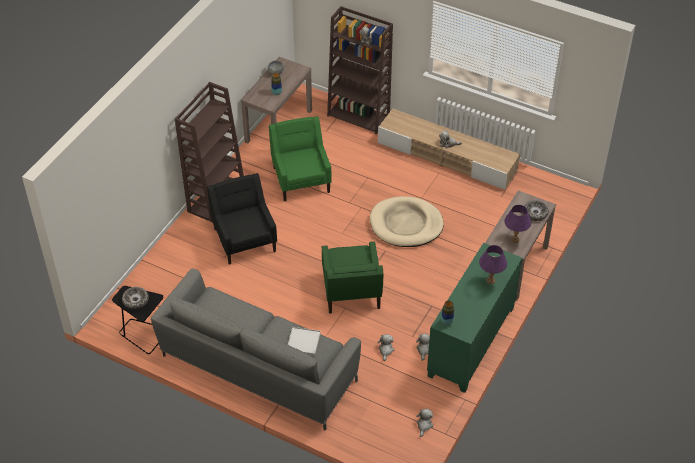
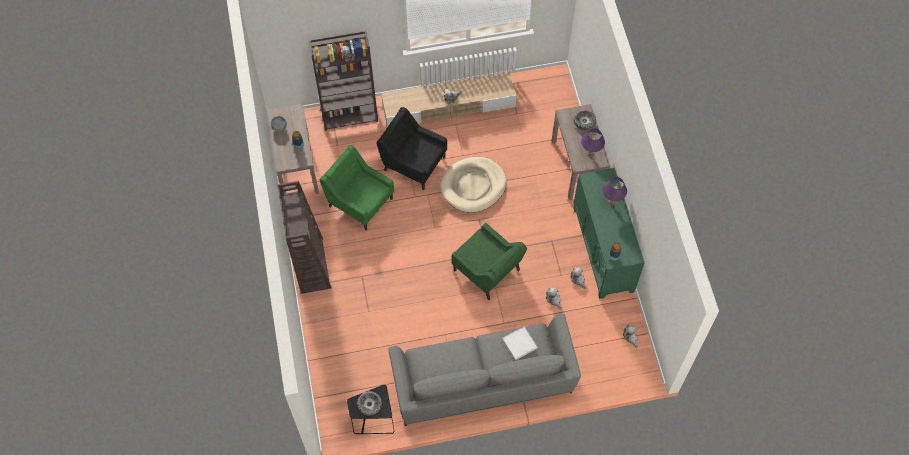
camera: 40 degrees left, 15 degrees up
(244, 239) = (368, 285): black armchair -> black armchair (413, 163)

